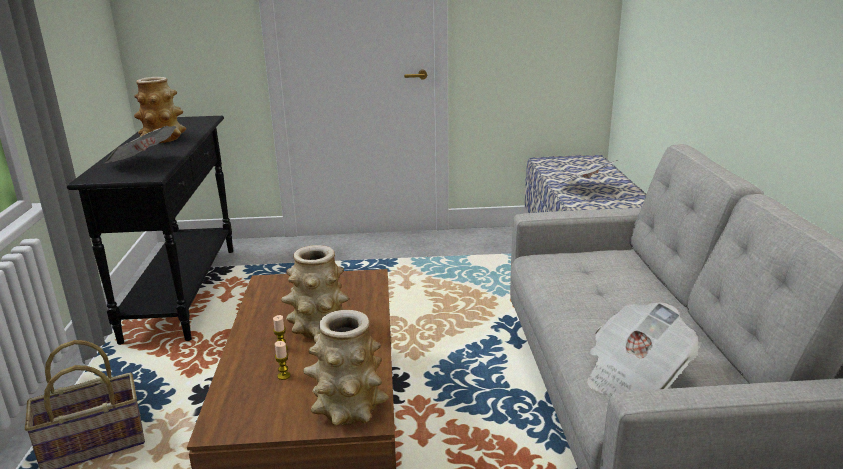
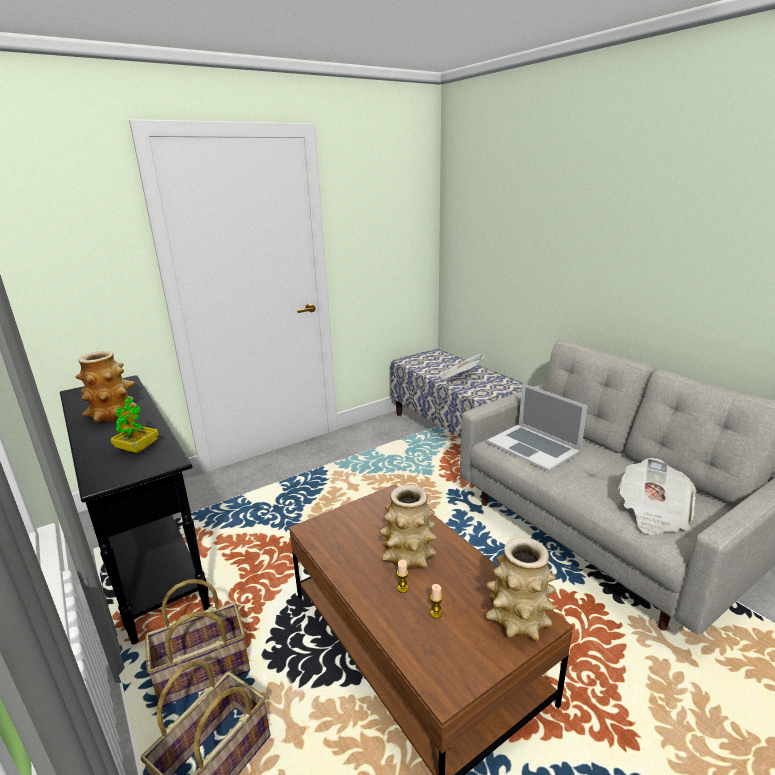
camera: 30 degrees left, 0 degrees up
(143, 382) = (203, 672): none -> basket
(144, 163) = (138, 448): newspaper -> potted plant
(579, 273) = (533, 447): none -> laptop

